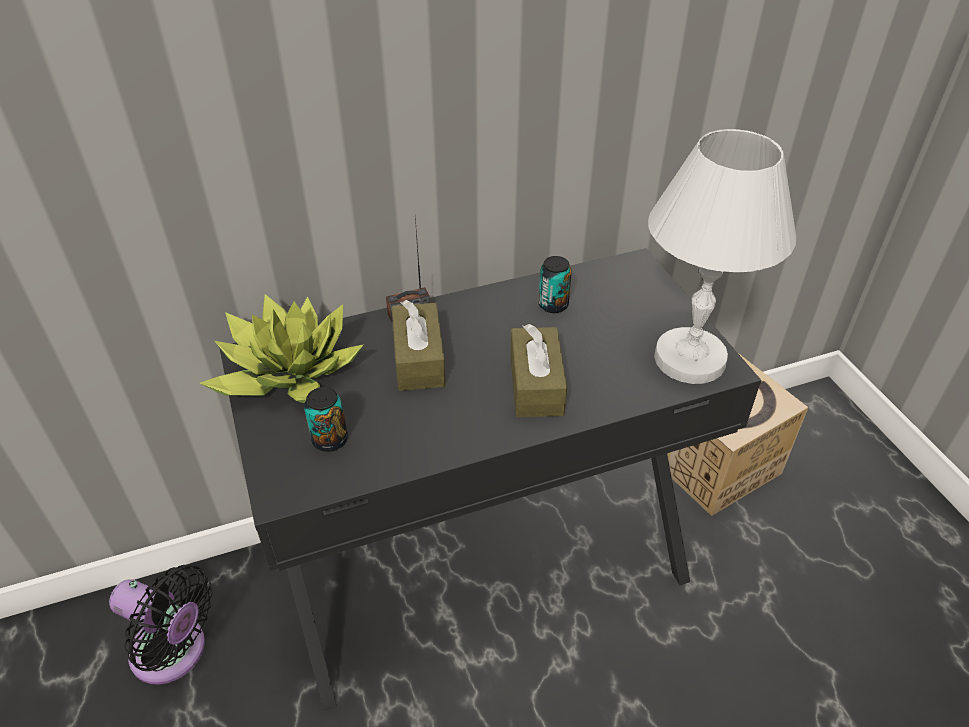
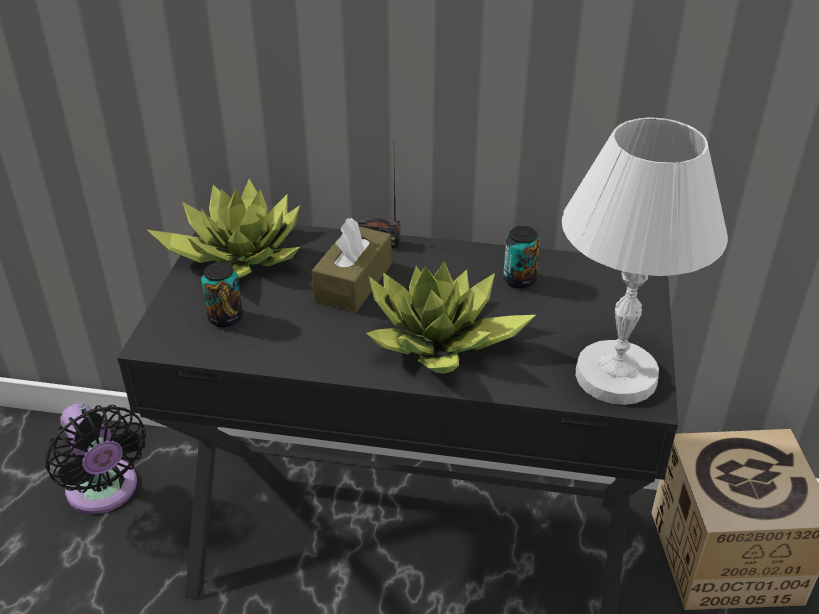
camera: 30 degrees right, 5 degrees down
(536, 385) = (439, 341): brown tissue box -> potted plant

